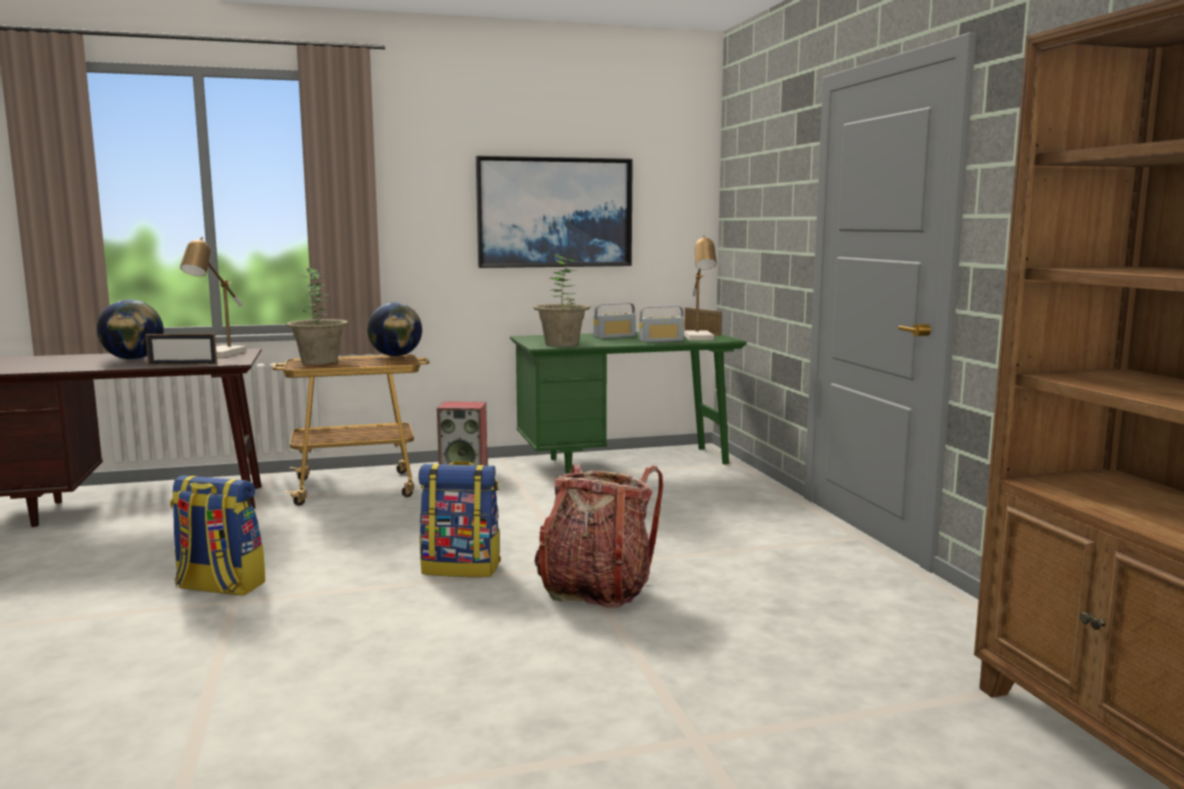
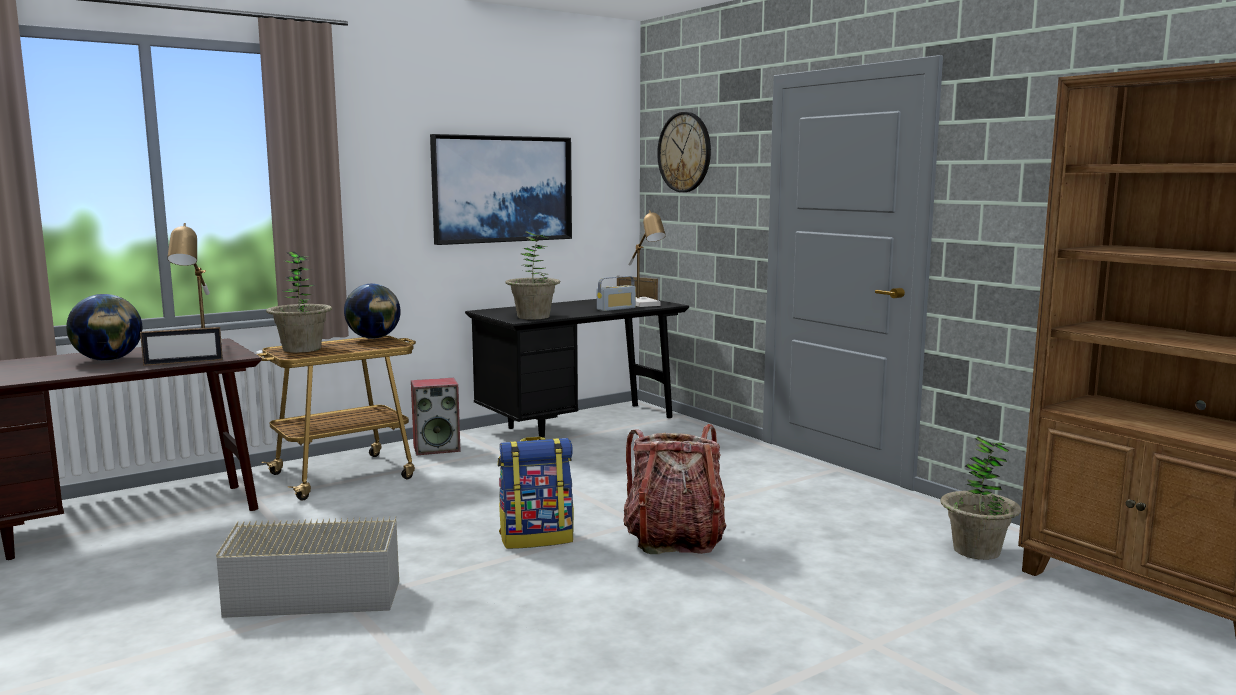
camera: 20 degrees left, 0 degrees up
(219, 587) = (315, 590): backpack -> grey storage box
(614, 336) = (566, 306): radio -> none
(624, 462) = (580, 424): green desk -> black desk
(752, 172) = (684, 152): none -> wall clock
(942, 654) = (976, 551): none -> potted plant

